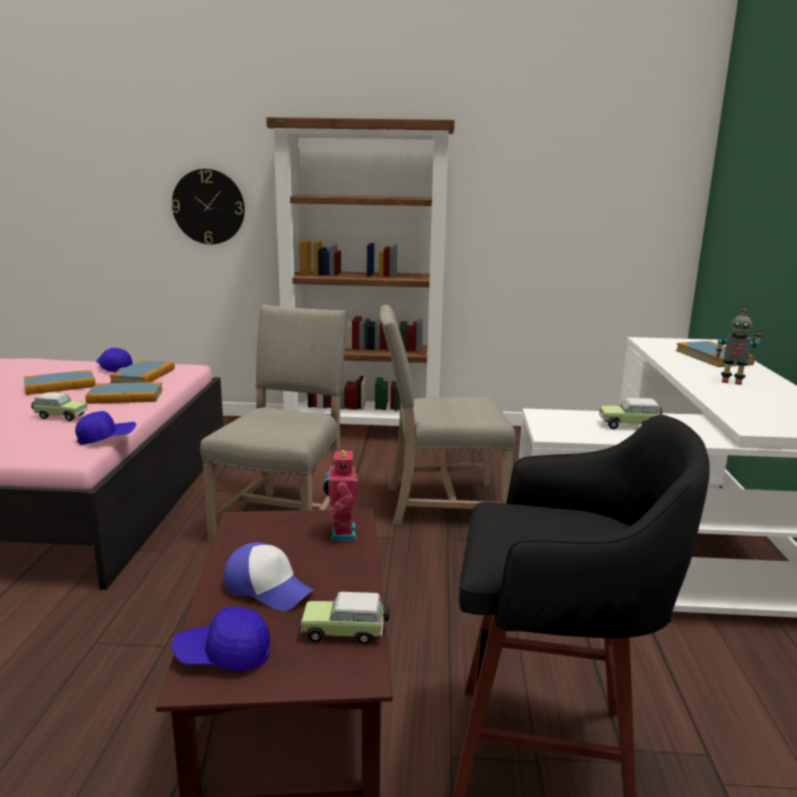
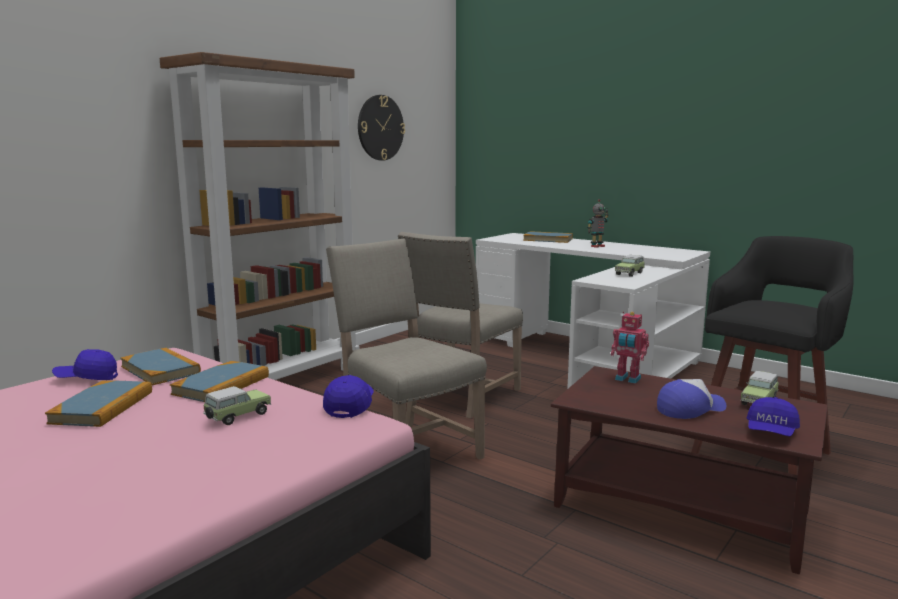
camera: 55 degrees left, 5 degrees down
(208, 207) = (71, 157): wall clock -> wall clock (380, 128)

